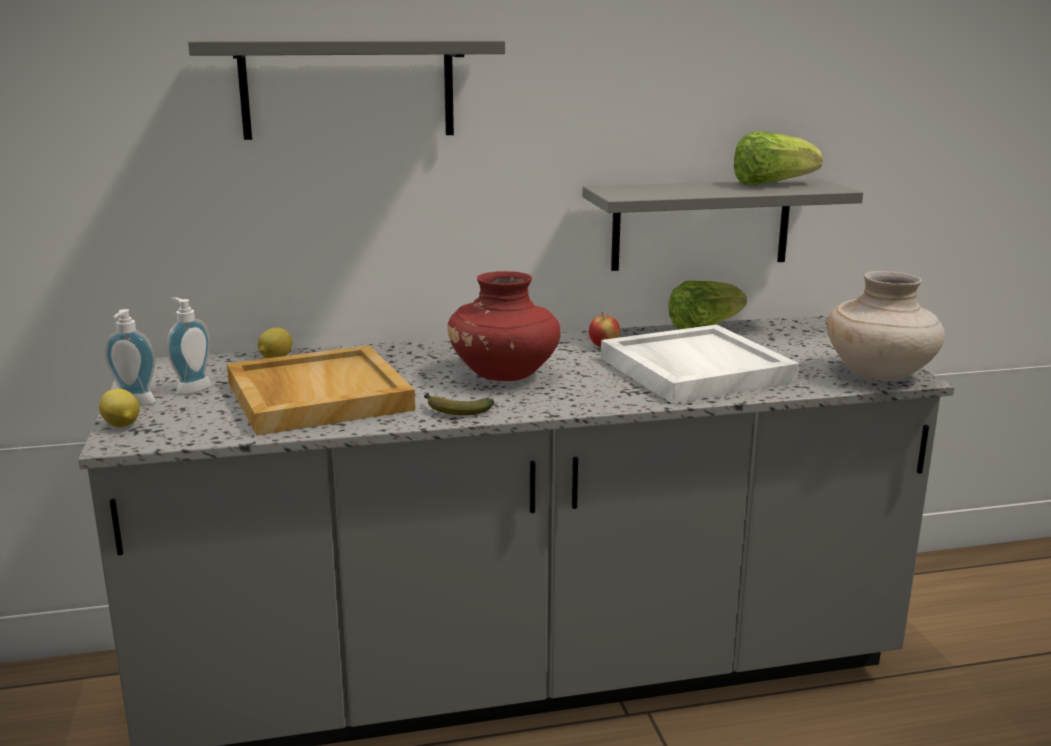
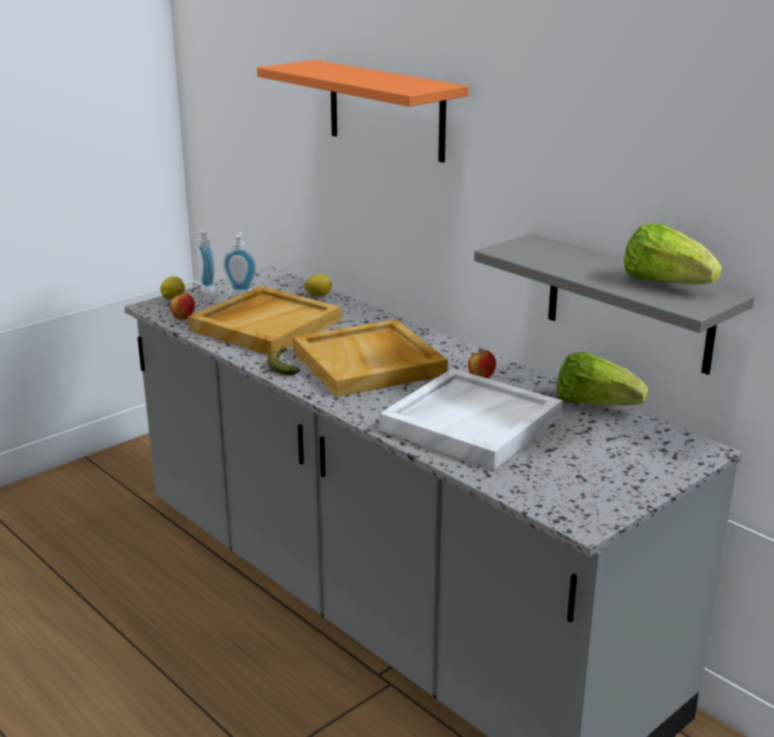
camera: 60 degrees right, 5 degrees up
(206, 431) = (183, 318): none -> apple
(348, 88) = (386, 110): grey shelf -> orange shelf
(505, 375) = (370, 363): red vase -> beige tray
(880, 375) = (569, 504): beige vase -> none

